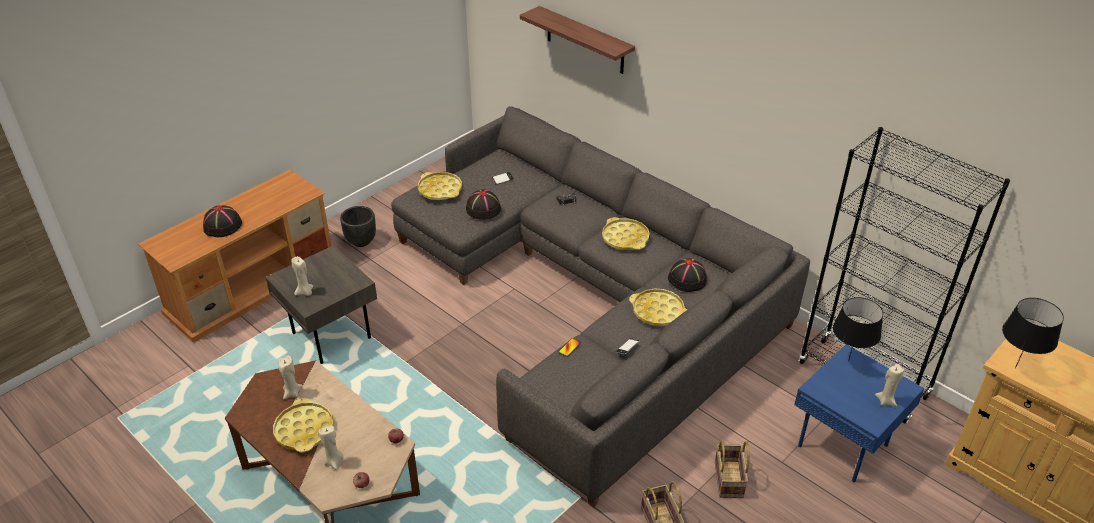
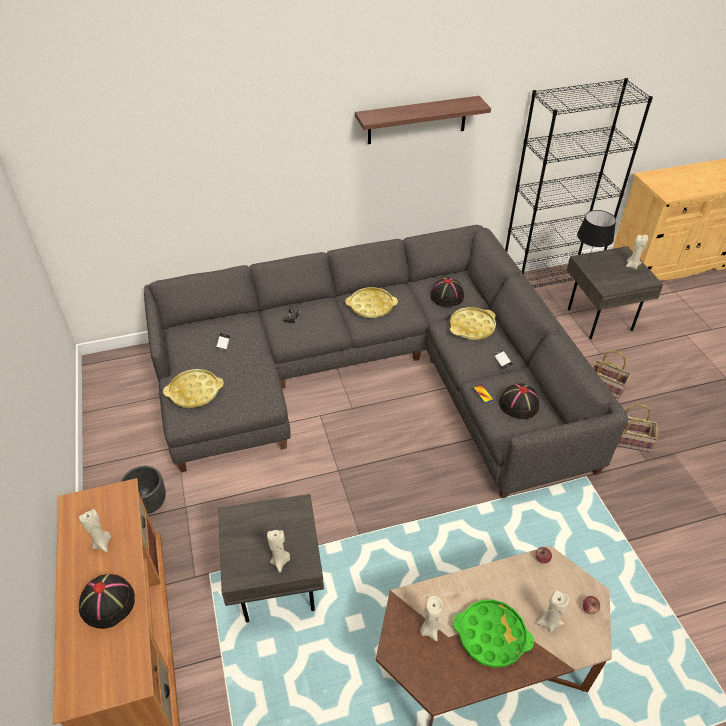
camera: 60 degrees left, 5 degrees up
(264, 203) = (102, 543): none -> beige candle
(304, 430) = (491, 635): yellow tray -> green tray
(483, 209) = (253, 373): black hat -> black hat (518, 404)
(585, 40) = (217, 169): shelf -> shelf (417, 120)
(846, 445) = (600, 318): blue side table -> grey side table
(1014, 367) = (674, 193): black table lamp -> none

